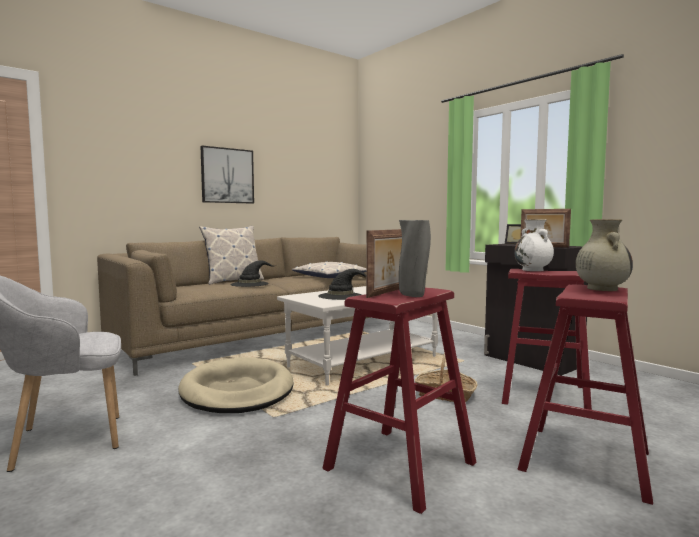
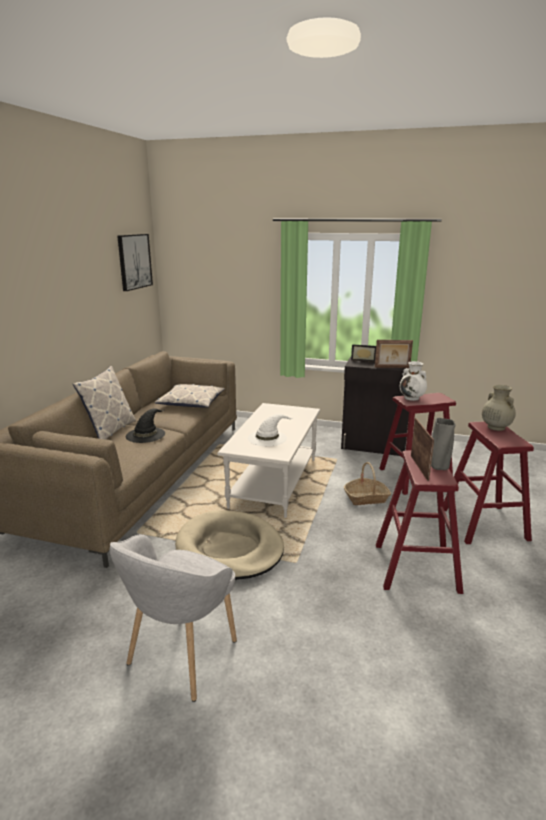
camera: 35 degrees left, 15 degrees up
(227, 175) = (60, 308): picture -> picture (134, 261)
(341, 296) = (267, 438): black hat -> white hat

